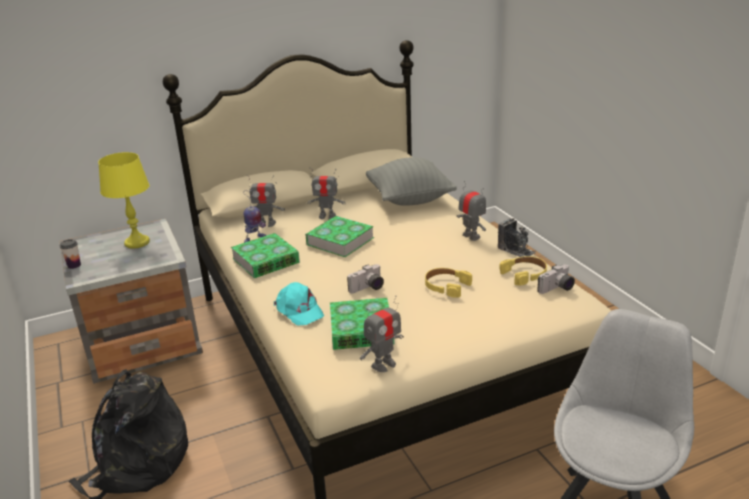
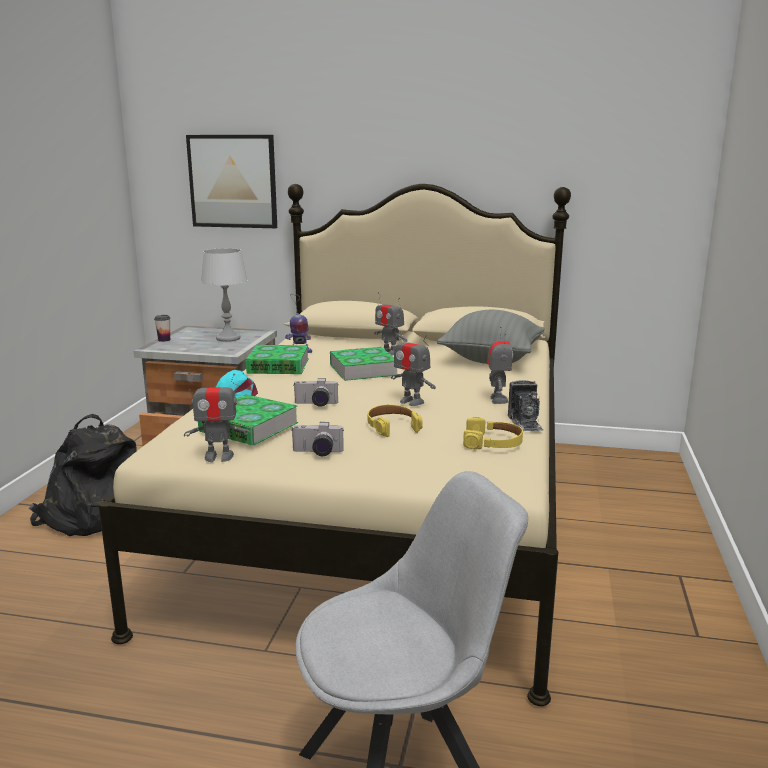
camera: 35 degrees right, 10 degrees down
(91, 81) = (233, 181): none -> picture
(137, 242) = (228, 338): yellow table lamp -> grey table lamp
(267, 223) = (329, 345): toy robot -> toy robot (411, 402)
(557, 289) = (505, 464): camera -> camera (317, 453)

